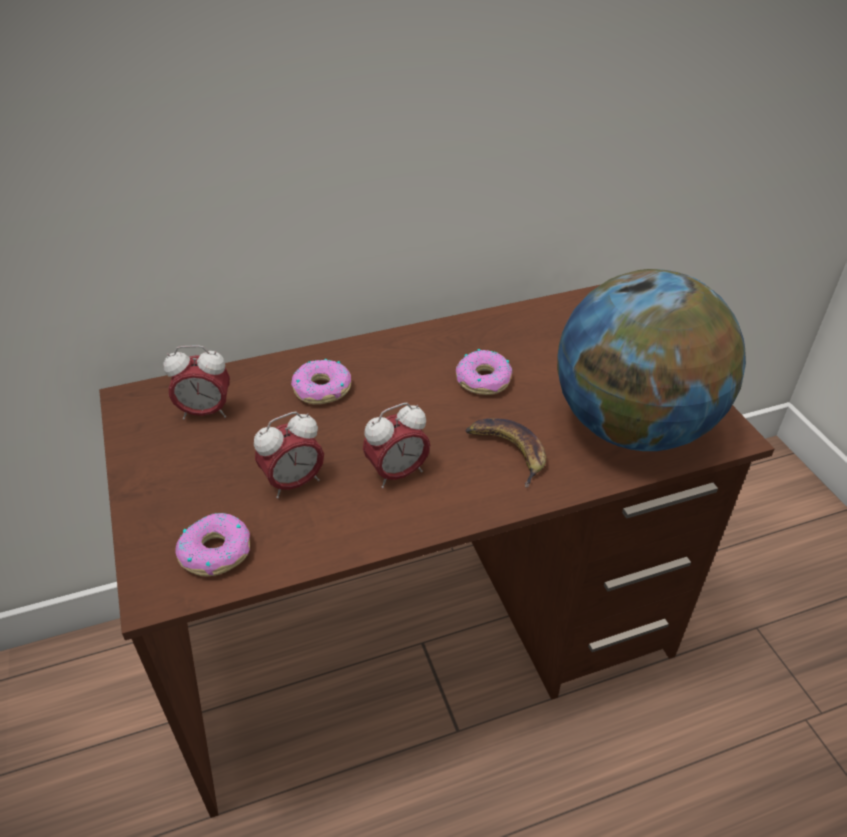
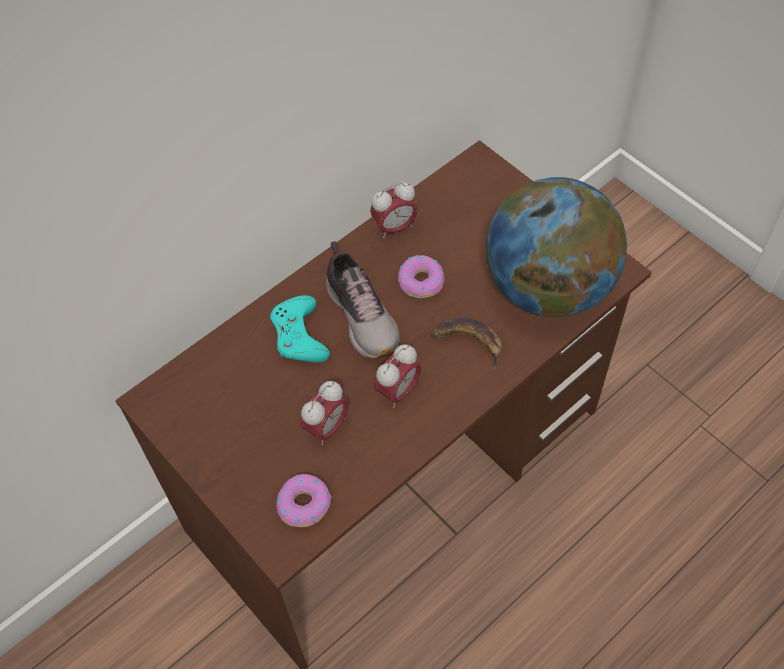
camera: 20 degrees left, 15 degrees up
(205, 412) = (219, 390): alarm clock -> alarm clock (394, 227)
(322, 389) = (299, 335): donut -> turquoise game controller
(401, 392) = (363, 316): none -> shoe

